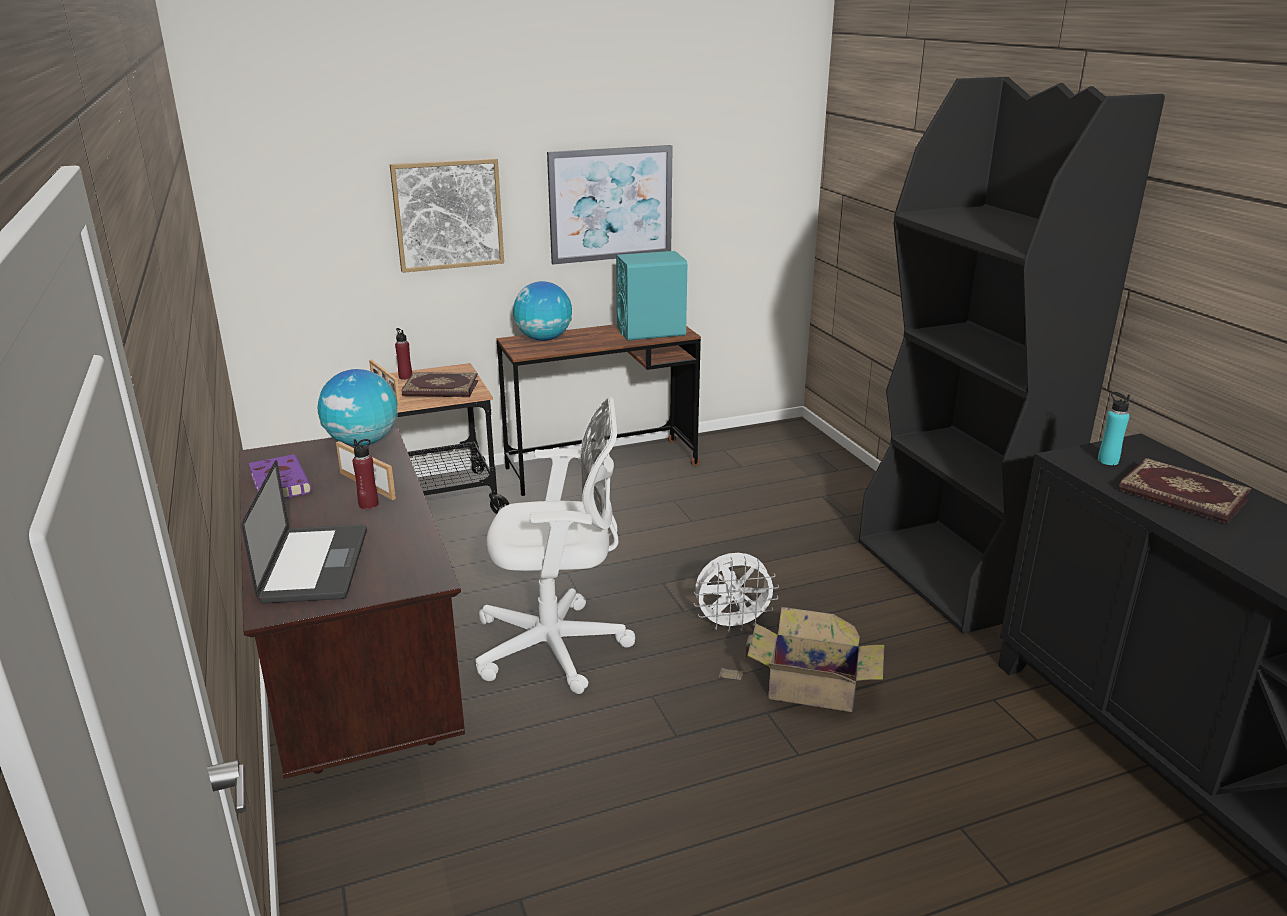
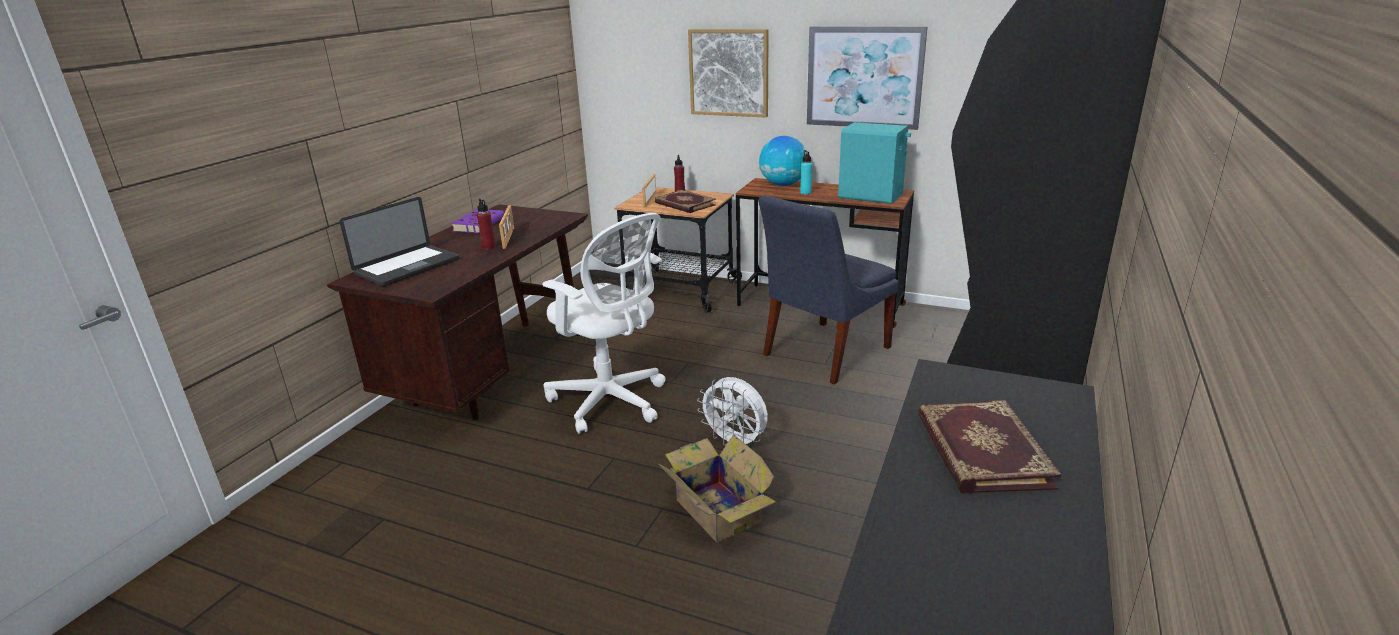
camera: 45 degrees right, 0 degrees up
(363, 442) = (555, 216): globe -> none
(675, 511) = (822, 353): none -> blue chair
(1107, 461) = (979, 392): turquoise bottle -> turquoise bottle (805, 192)

